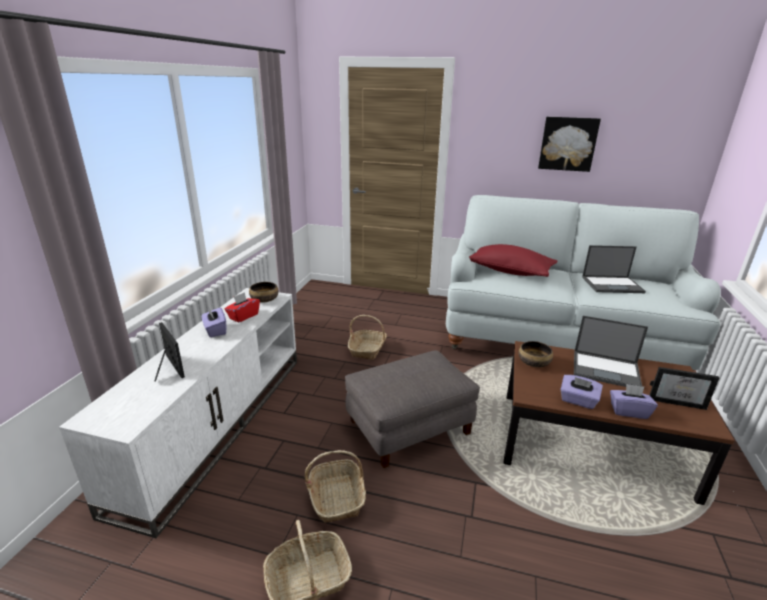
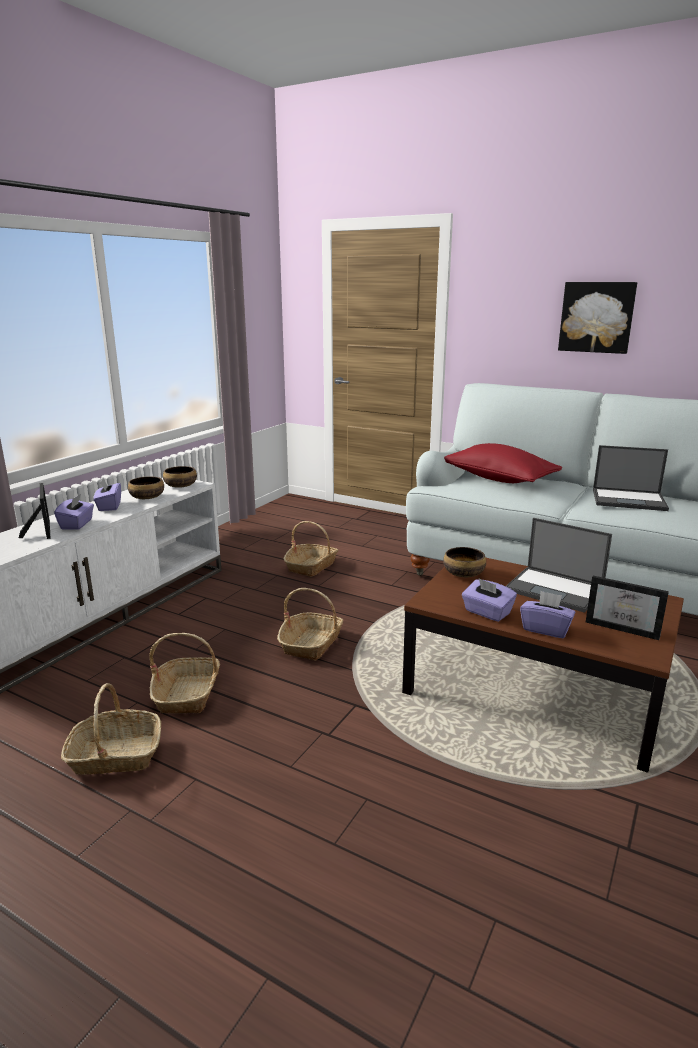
camera: 15 degrees right, 5 degrees down
(199, 356) = (77, 524): none -> purple tissue box
(243, 316) = (147, 497): red tissue box -> bowl
(409, 426) = (311, 643): grey ottoman -> basket

